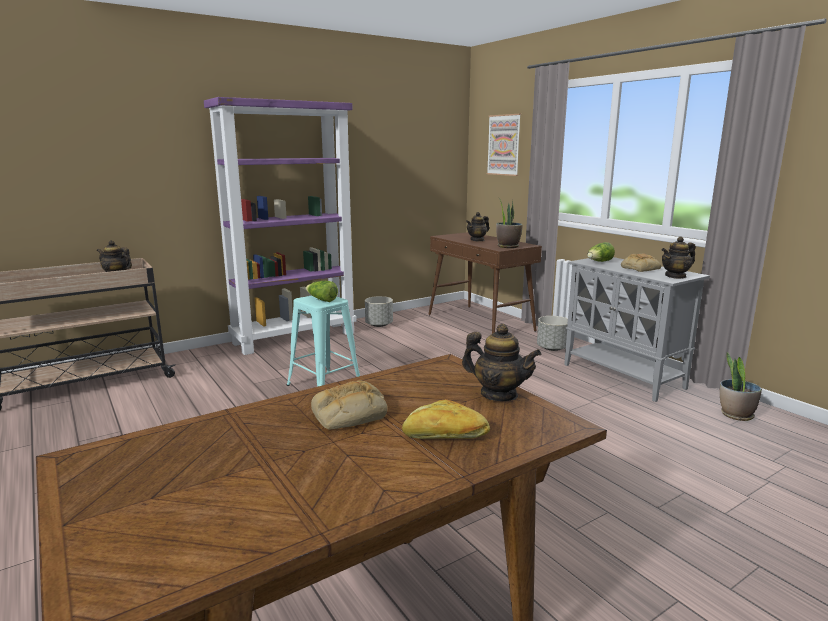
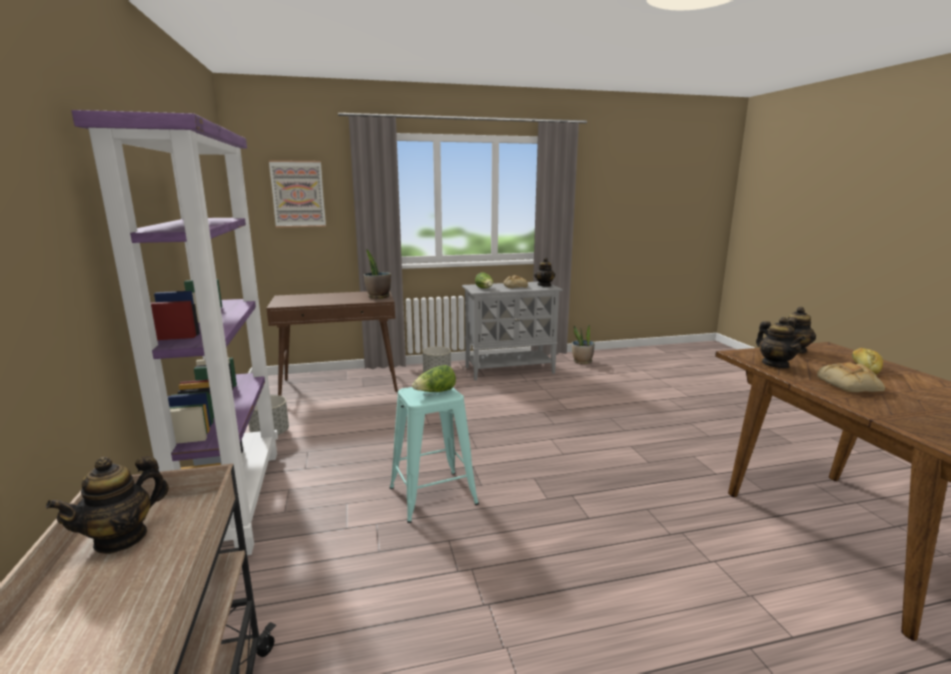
camera: 70 degrees left, 0 degrees up
(477, 240) = (327, 299): teapot -> teapot (775, 364)

